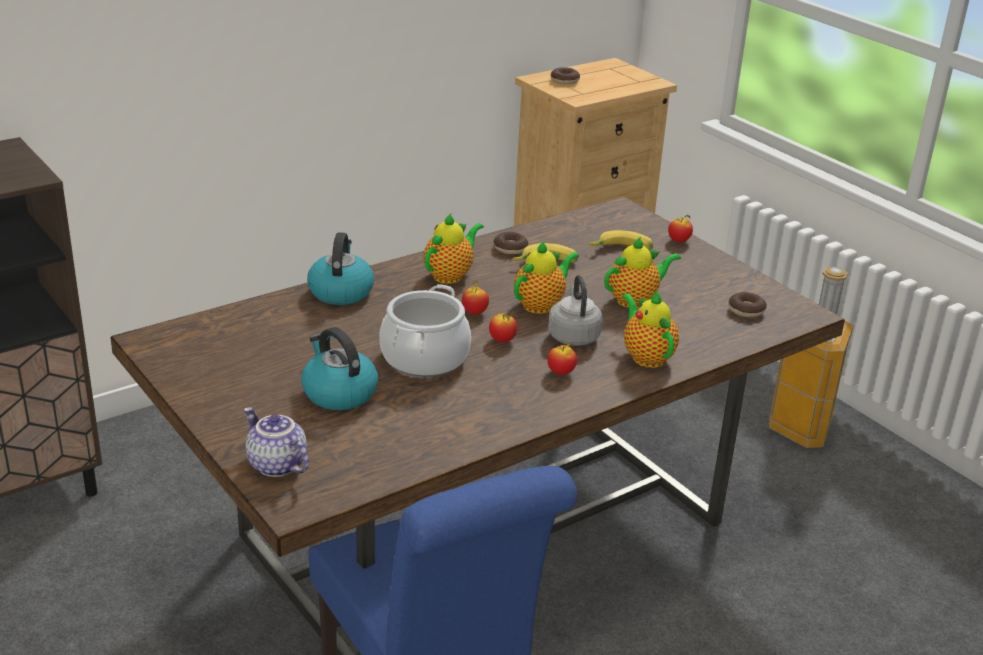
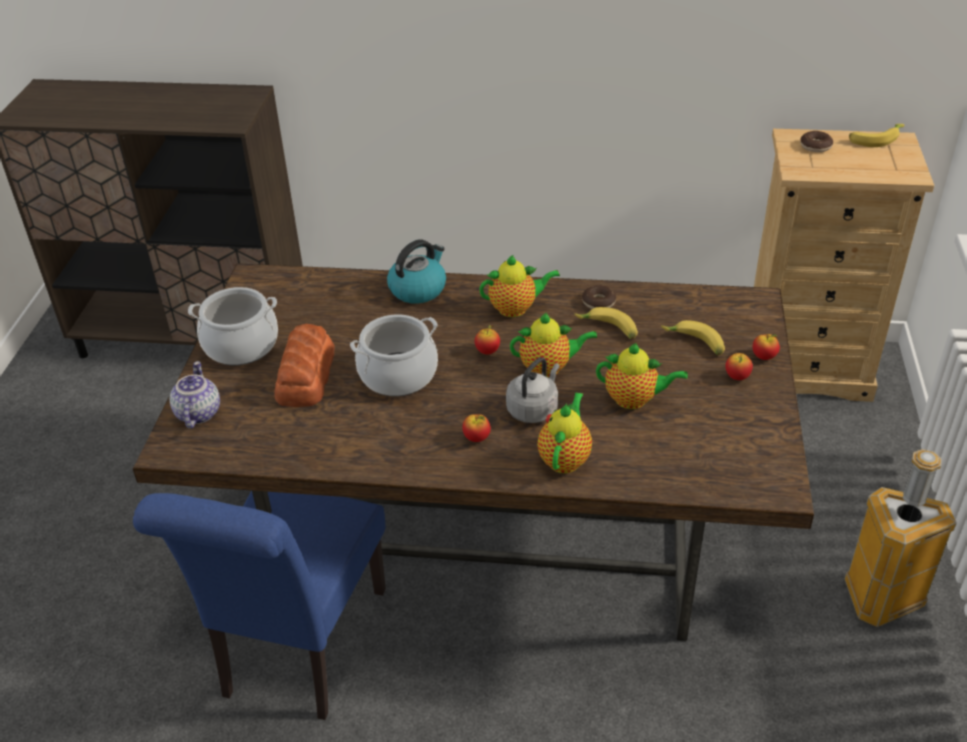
camera: 45 degrees right, 10 degrees up
(231, 396) = (241, 345): none -> cooking pot
(338, 393) = (305, 376): kettle -> bread
(502, 340) = (473, 387): apple -> apple (737, 377)
(597, 67) = (875, 139): none -> banana
(746, 310) = (723, 458): donut -> none

